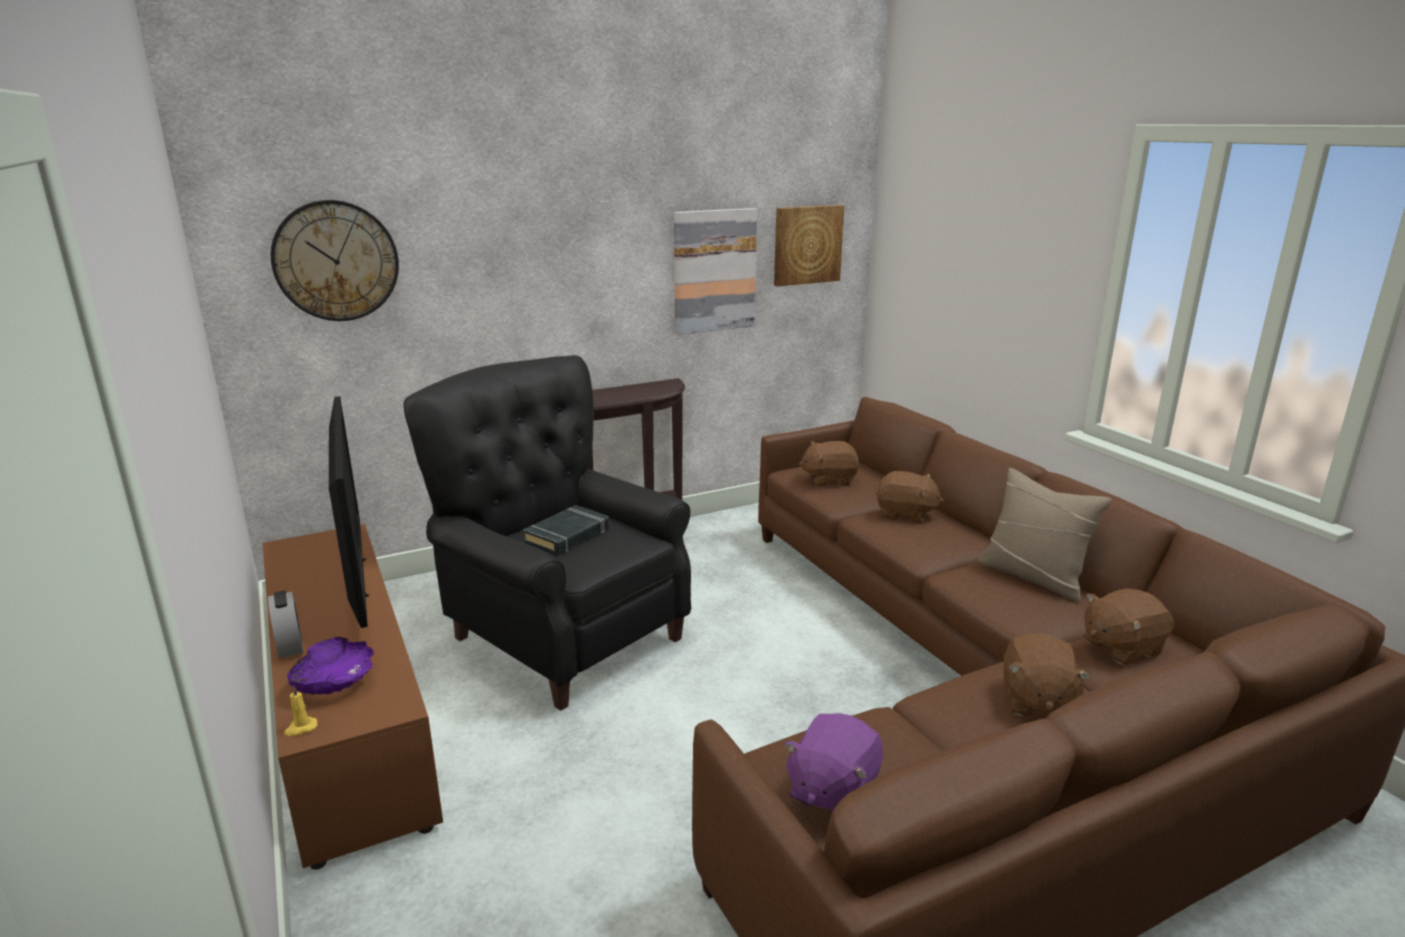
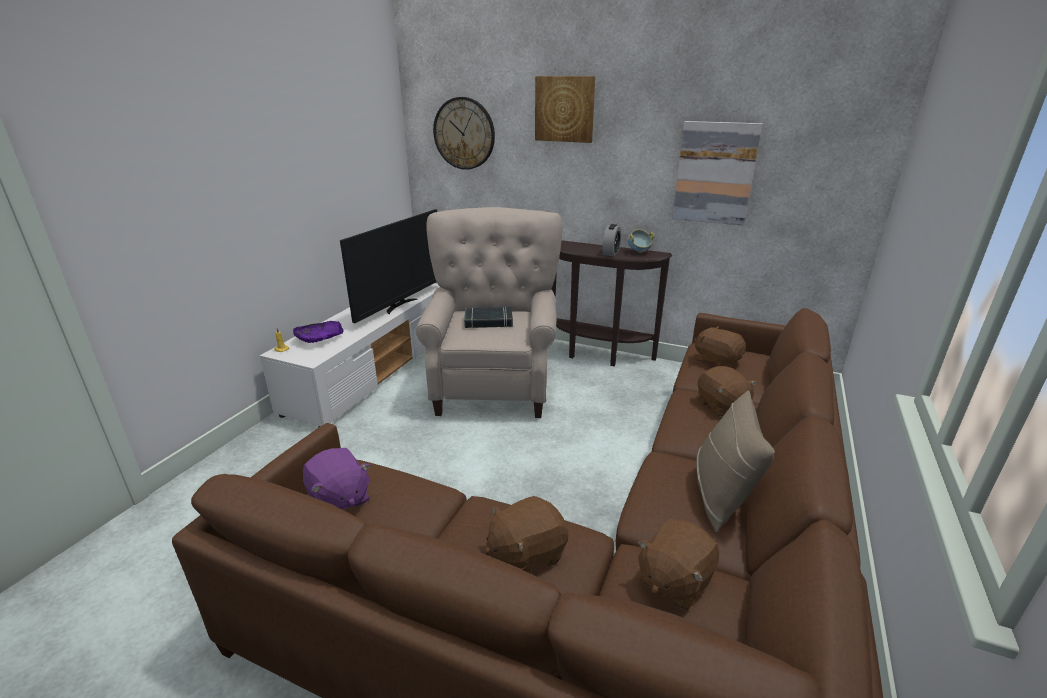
camera: 50 degrees right, 5 degrees up
(290, 646) = (334, 320): alarm clock -> alarm clock (611, 253)
(347, 714) = (374, 369): brown tv stand -> white tv stand
(560, 635) = (493, 384): black armchair -> beige armchair
(649, 386) = (638, 252): none -> bowl
(807, 245) = (816, 162): picture -> picture (564, 109)
(832, 792) = (339, 500): purple plush toy -> purple plush toy turned 120 degrees counterclockwise
(1120, 647) = (674, 581): brown plush toy -> brown plush toy turned 75 degrees counterclockwise

